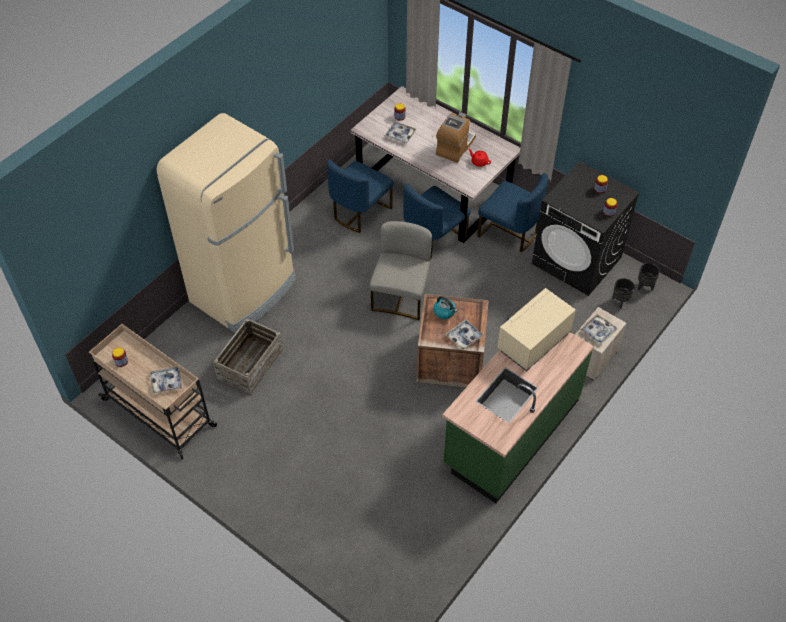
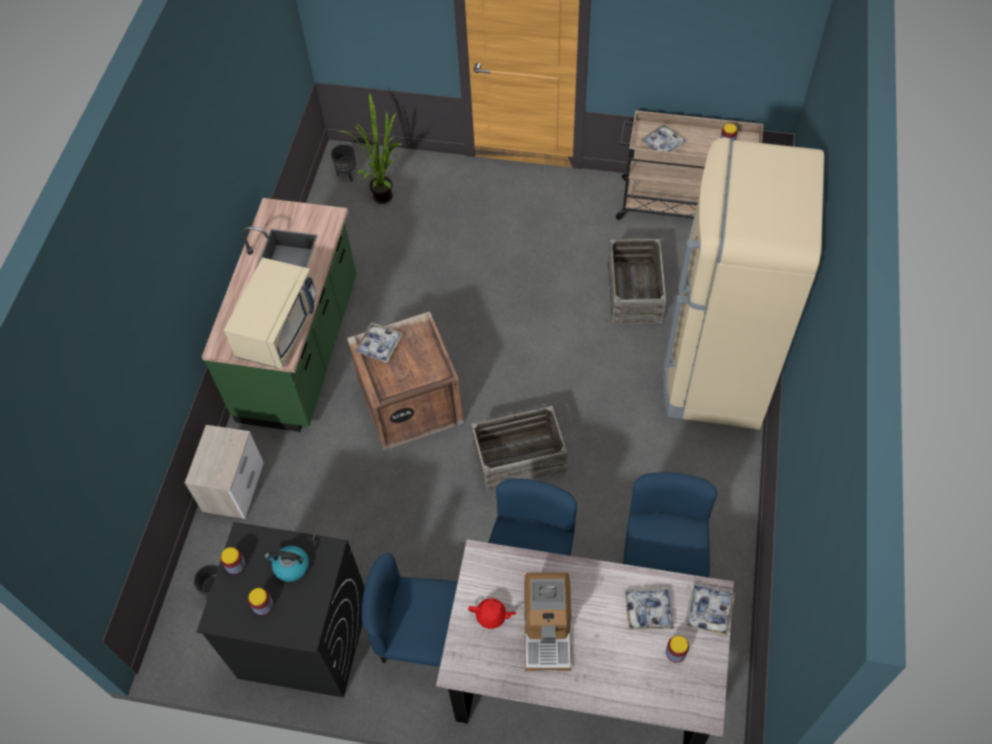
camera: 155 degrees right, 5 degrees up
(379, 543) = (385, 194): none -> potted plant
(401, 296) = (519, 458): grey chair -> crate
(445, 312) = (419, 366): kettle -> kettle (291, 567)
(598, 331) = (218, 452): tray -> tray (708, 611)
(644, 287) = (189, 638): black planter -> black planter (347, 174)

